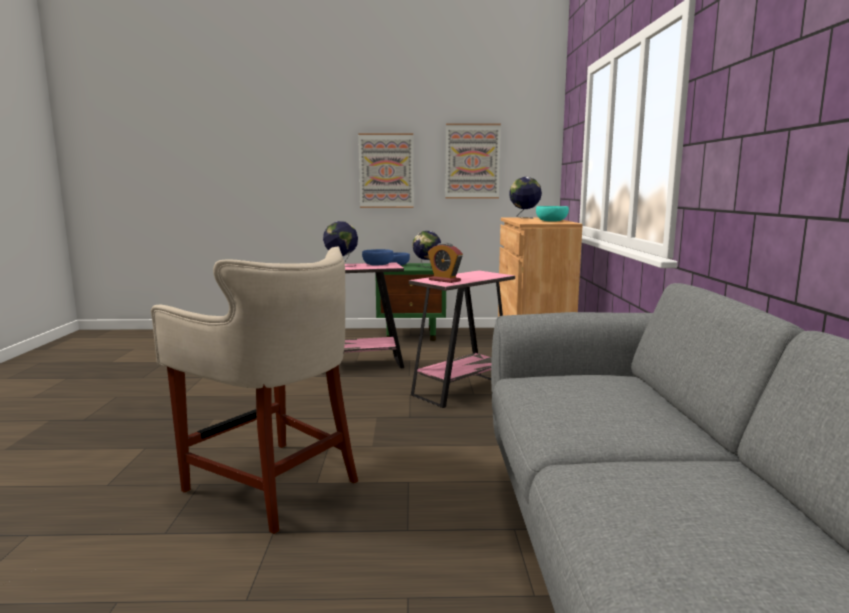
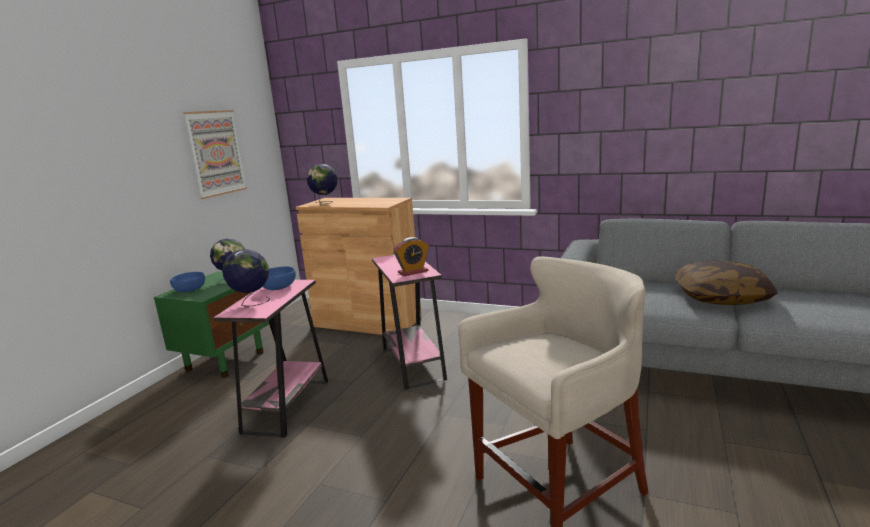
camera: 65 degrees left, 5 degrees up
(386, 171) = (132, 177): picture -> none
(551, 221) = (376, 200): turquoise bowl -> none
(636, 443) = (721, 297): none -> pillow

